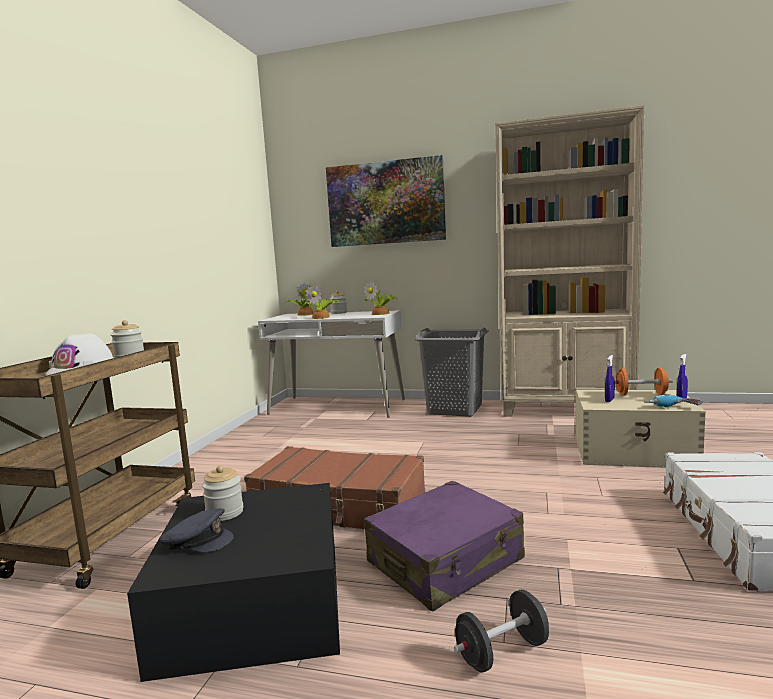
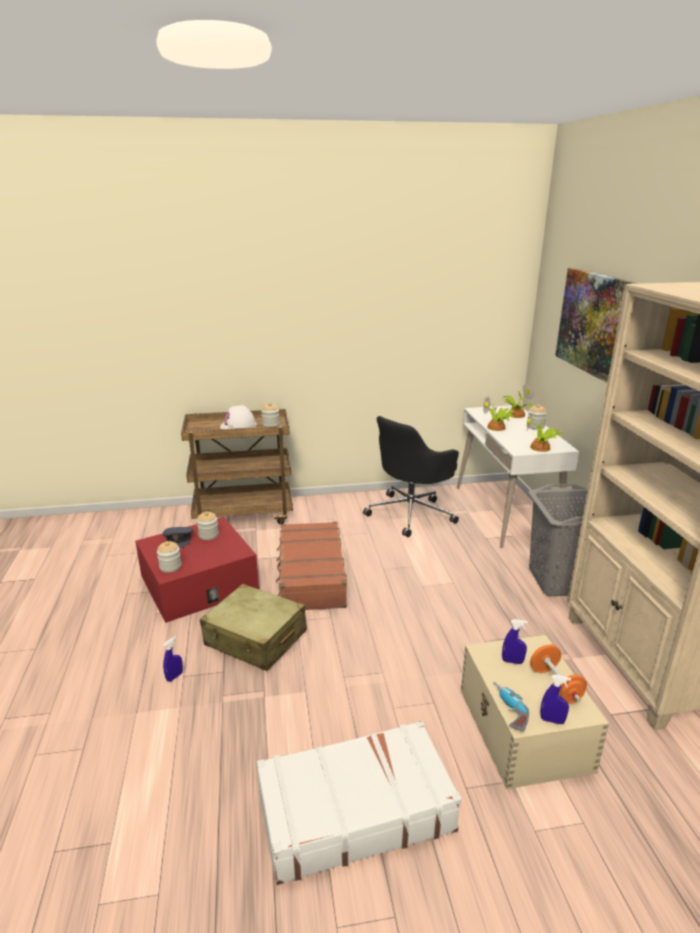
camera: 65 degrees right, 15 degrees up
(254, 602) = (199, 583): black storage box -> red storage box
(282, 438) = (411, 513): none -> black office chair
(284, 553) = (170, 566): none -> jar
(445, 562) = (255, 638): purple suitcase -> beige suitcase
(502, 652) = (174, 676): black dumbbell -> blue spray bottle

